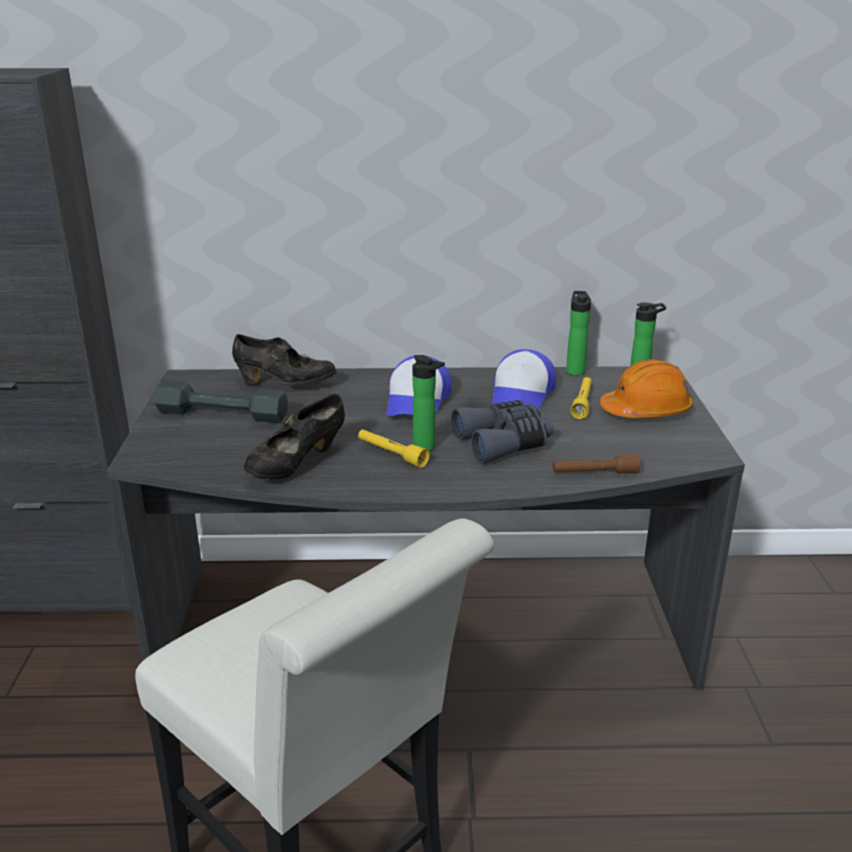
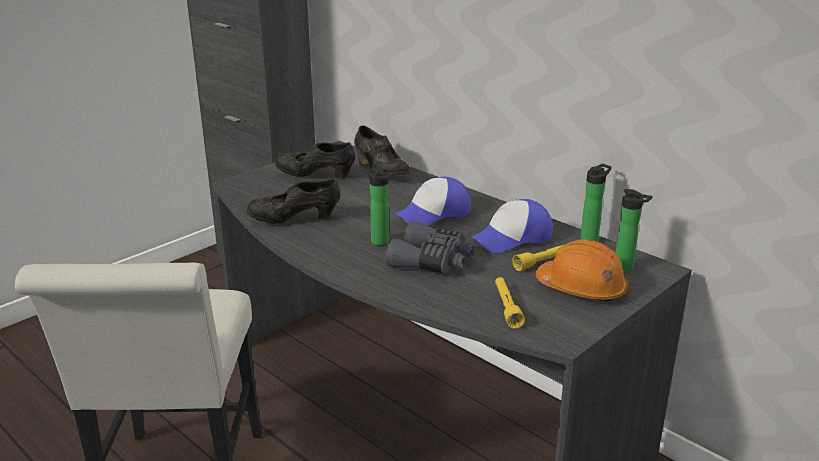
camera: 45 degrees right, 0 degrees up
(222, 414) = (316, 176): grey dumbbell -> black shoe
(392, 454) = (353, 237): yellow flashlight -> yellow flashlight (507, 307)
(594, 473) = (446, 308): brown flashlight -> none

